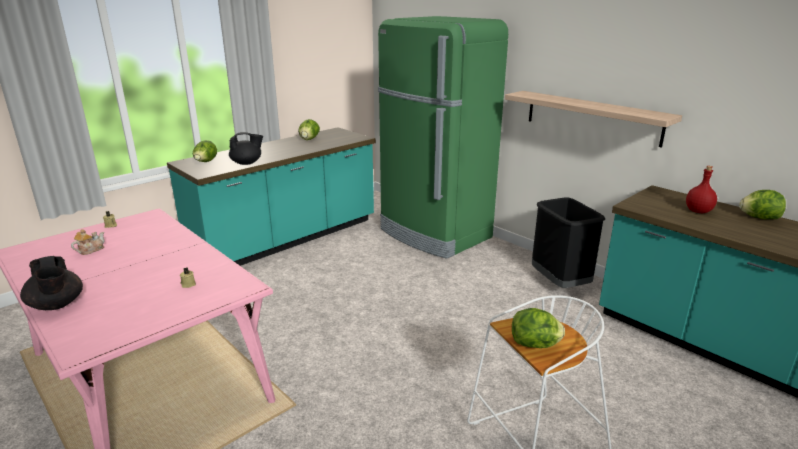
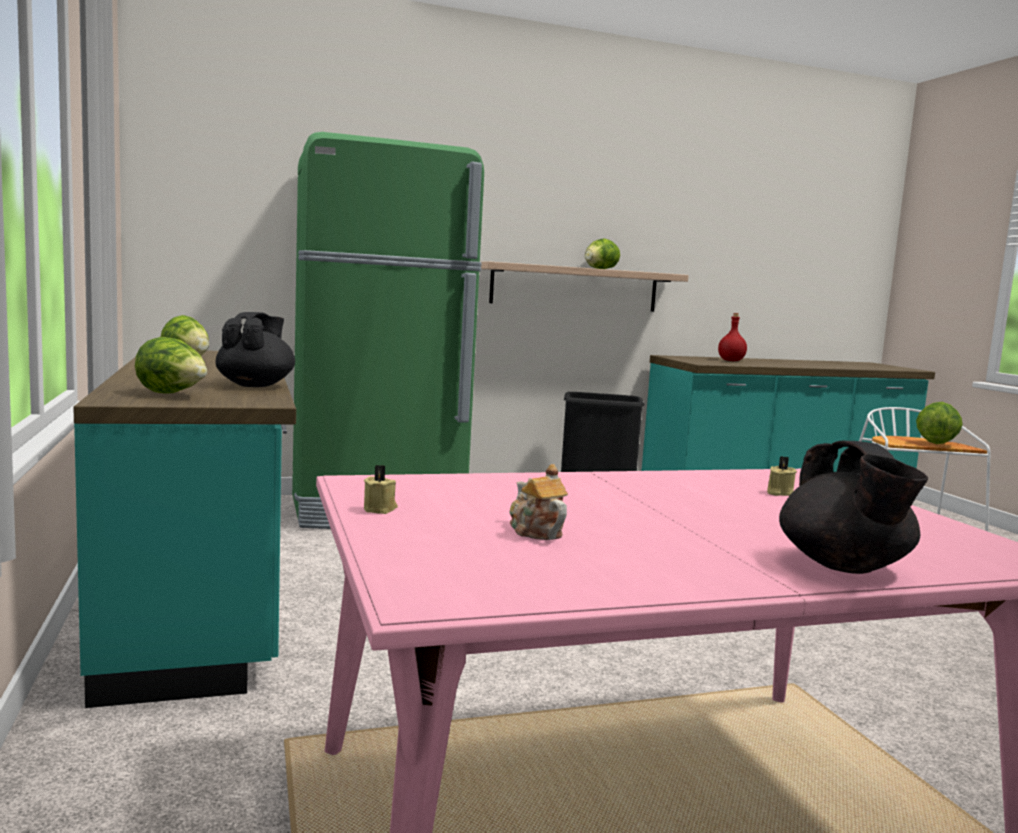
camera: 65 degrees left, 15 degrees down
(57, 305) = (844, 567): black teapot -> black teapot turned 90 degrees clockwise
(759, 218) = (756, 359): lettuce -> lettuce (600, 269)

